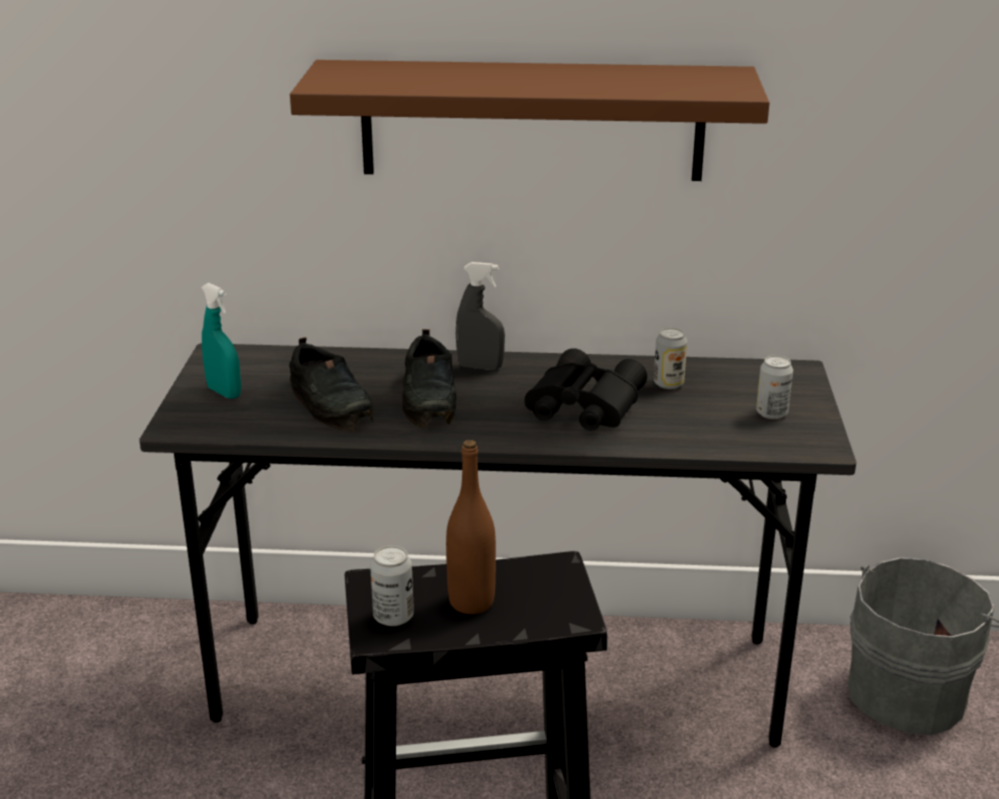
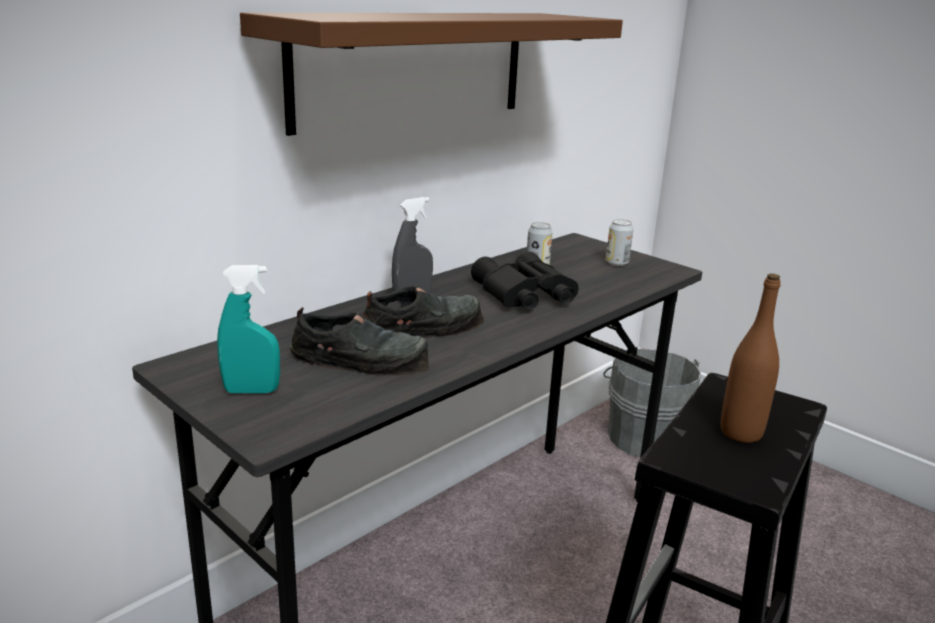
camera: 50 degrees left, 5 degrees down
(393, 617) = (737, 469): can -> none
(430, 397) = (424, 327): black shoe -> black shoe turned 60 degrees counterclockwise

